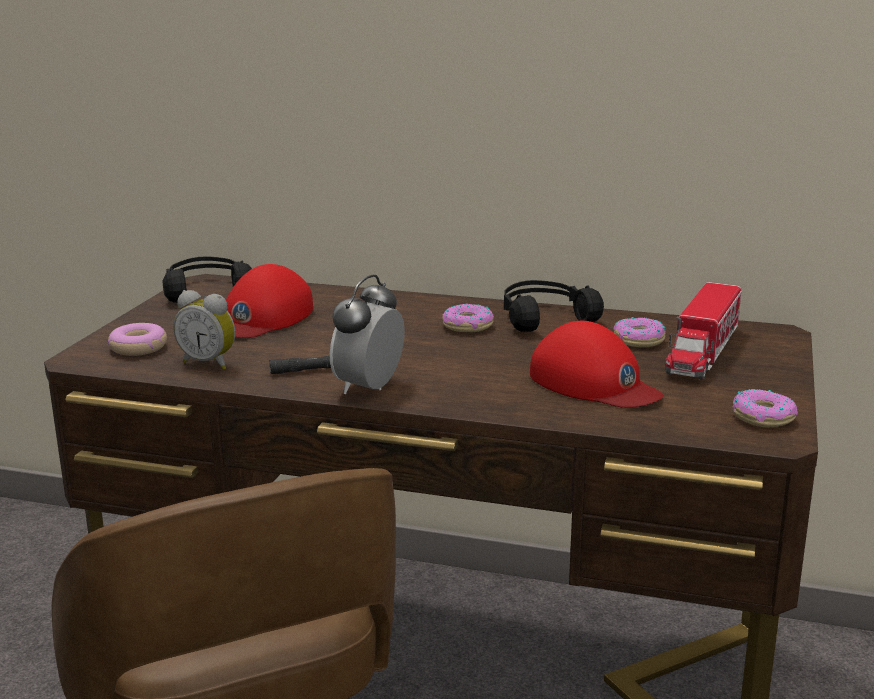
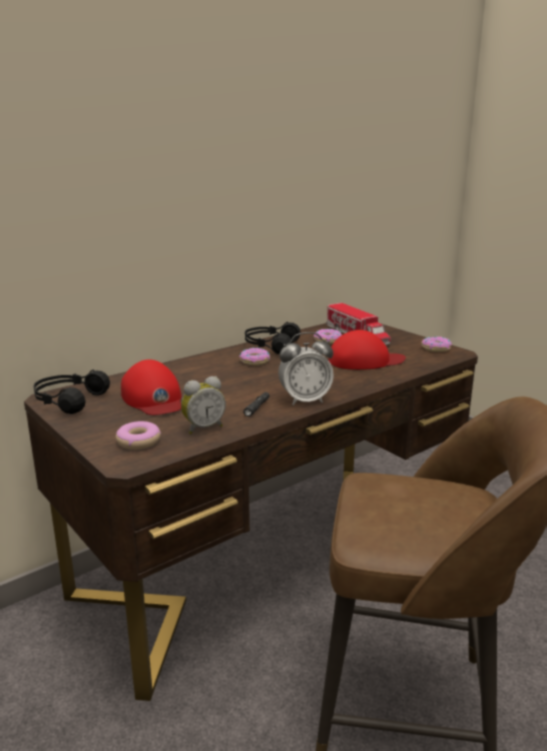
camera: 55 degrees left, 0 degrees up
(369, 388) = (305, 400): alarm clock -> alarm clock turned 75 degrees counterclockwise

